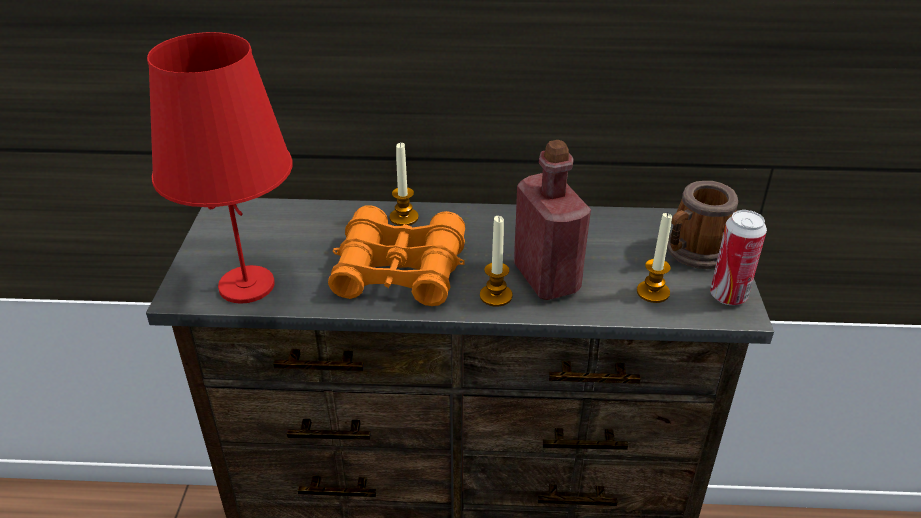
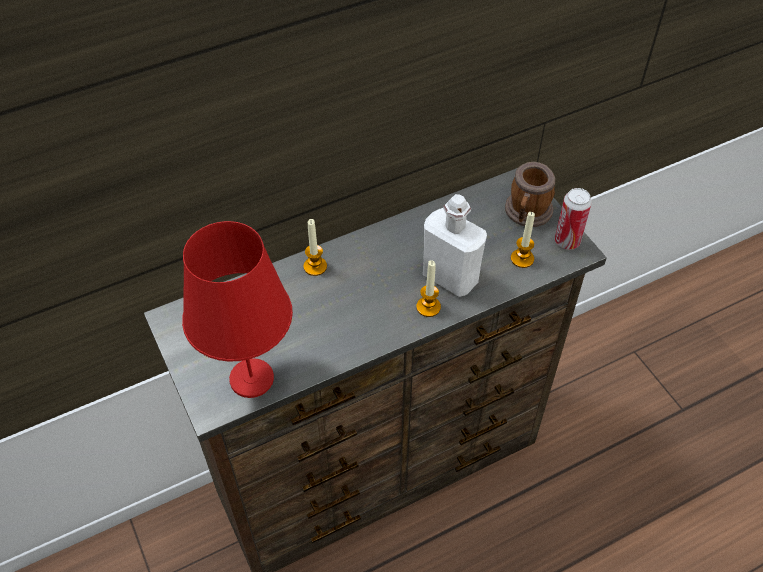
camera: 30 degrees left, 15 degrees up
(399, 271) = (349, 316): orange binoculars -> none
(546, 278) = (450, 277): red bottle -> white bottle

